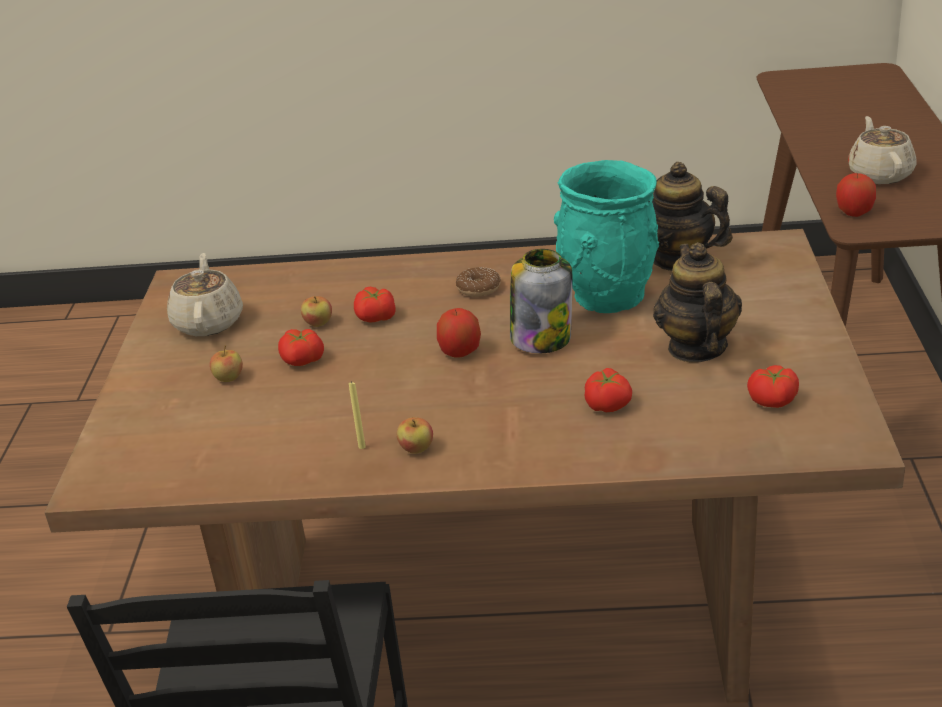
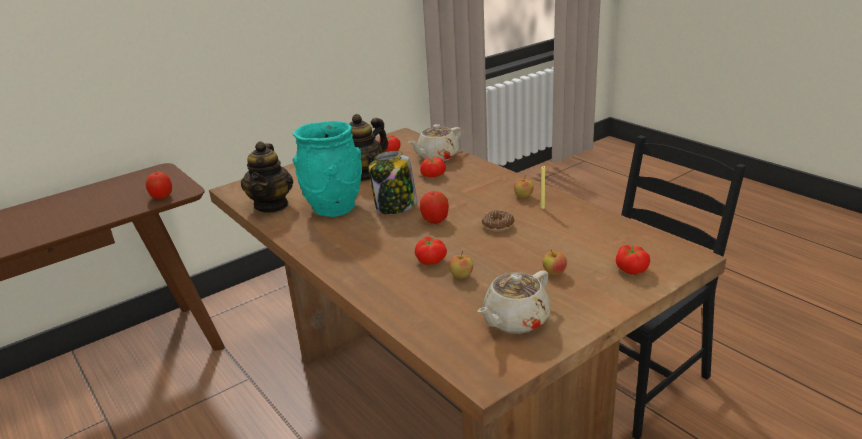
camera: 130 degrees left, 5 degrees down
(303, 360) = (504, 259): tomato -> tomato (631, 269)
(478, 288) = (361, 244): donut -> donut (498, 226)
(880, 174) = (99, 204): beige teapot -> beige teapot (437, 157)

